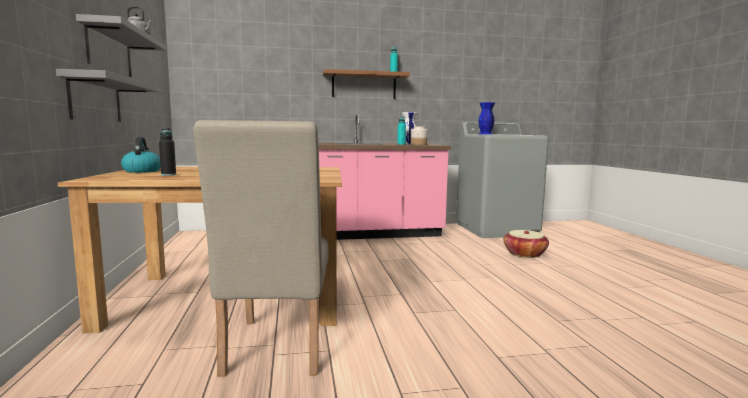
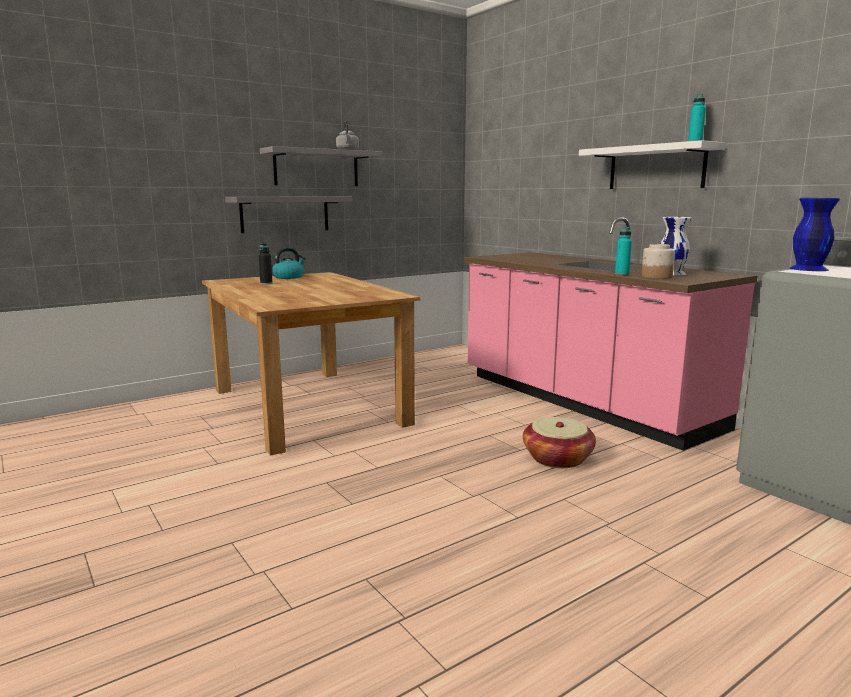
camera: 65 degrees right, 5 degrees up
(275, 351) = (209, 446): beige chair -> none
(364, 85) = (656, 167): brown shelf -> white shelf
(524, 254) = (695, 531): basket -> basket (557, 459)

